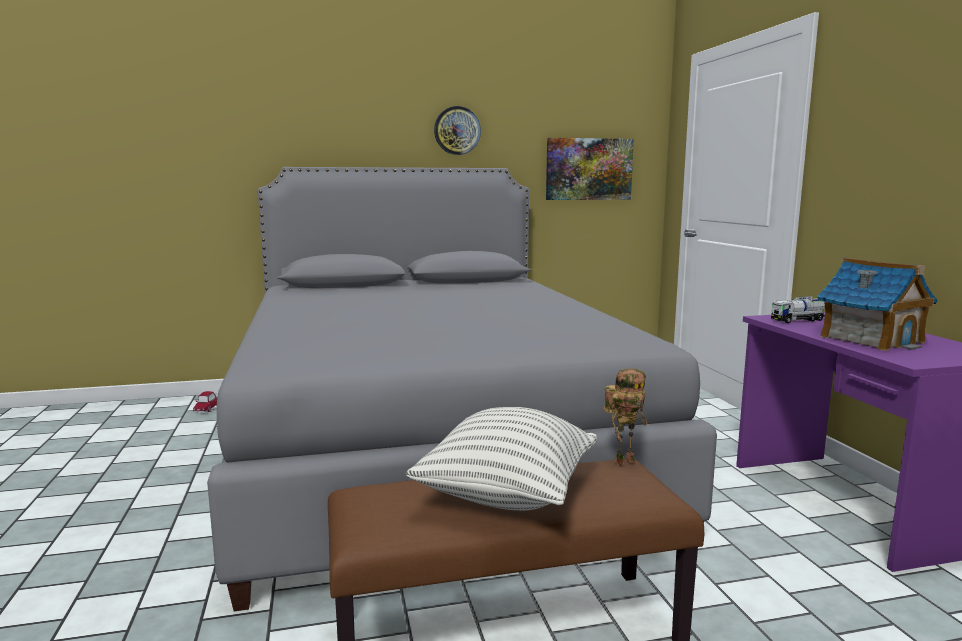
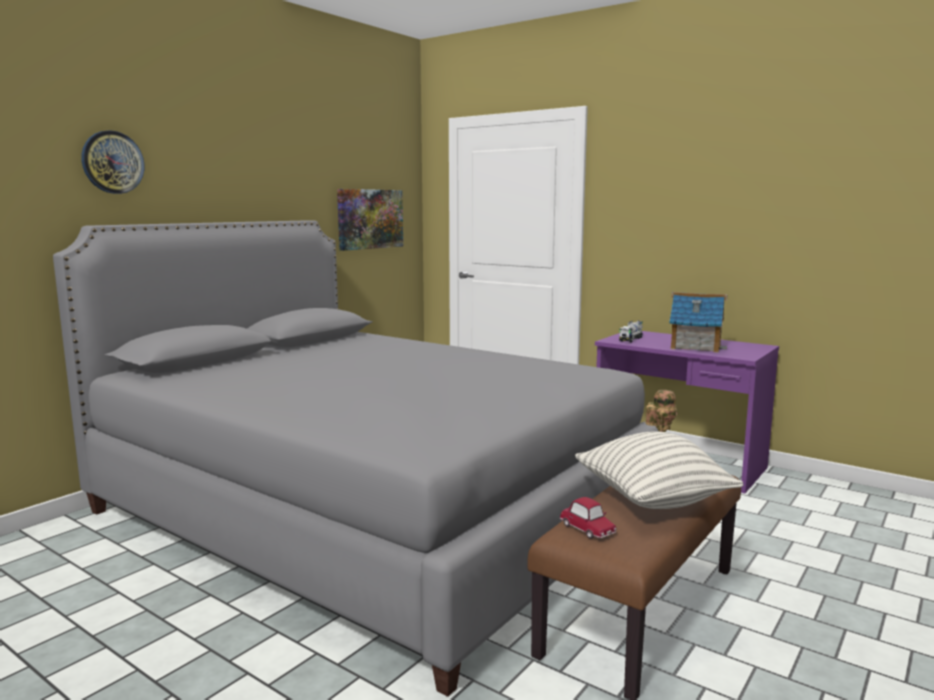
camera: 40 degrees left, 0 degrees up
(206, 408) = (25, 555): toy car -> toy car (587, 529)
(457, 130) = (261, 181): wall clock -> wall clock (112, 162)

